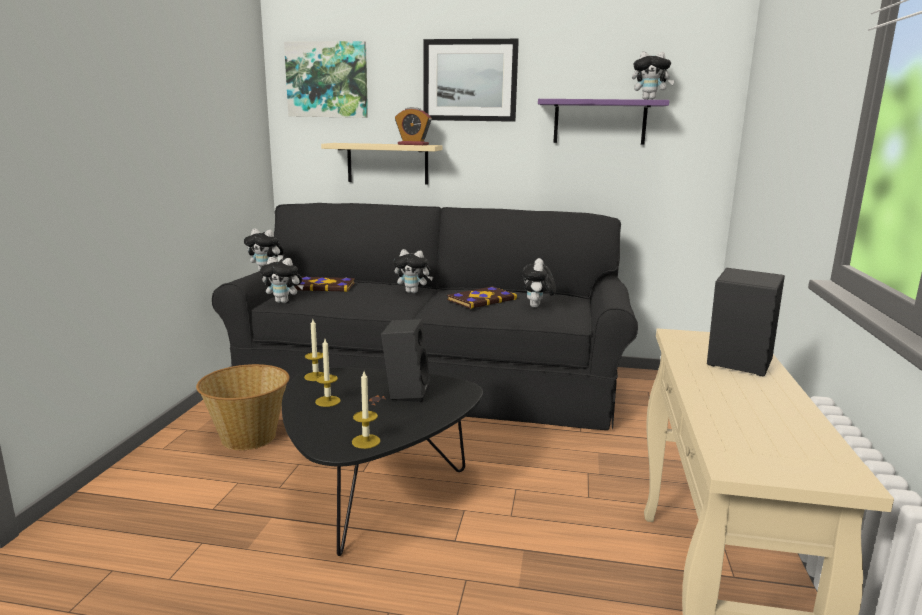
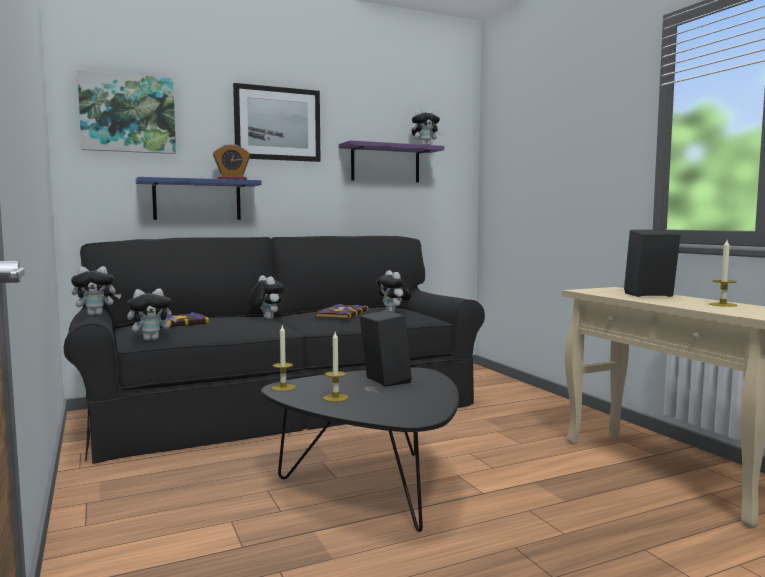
camera: 35 degrees left, 10 degrees down
(248, 437) = (175, 488): basket -> none
(366, 441) = (427, 409): candle -> candle (722, 304)
(387, 163) = (197, 200): beige shelf -> blue shelf
(413, 292) = (265, 318): plush toy -> plush toy turned 105 degrees counterclockwise

